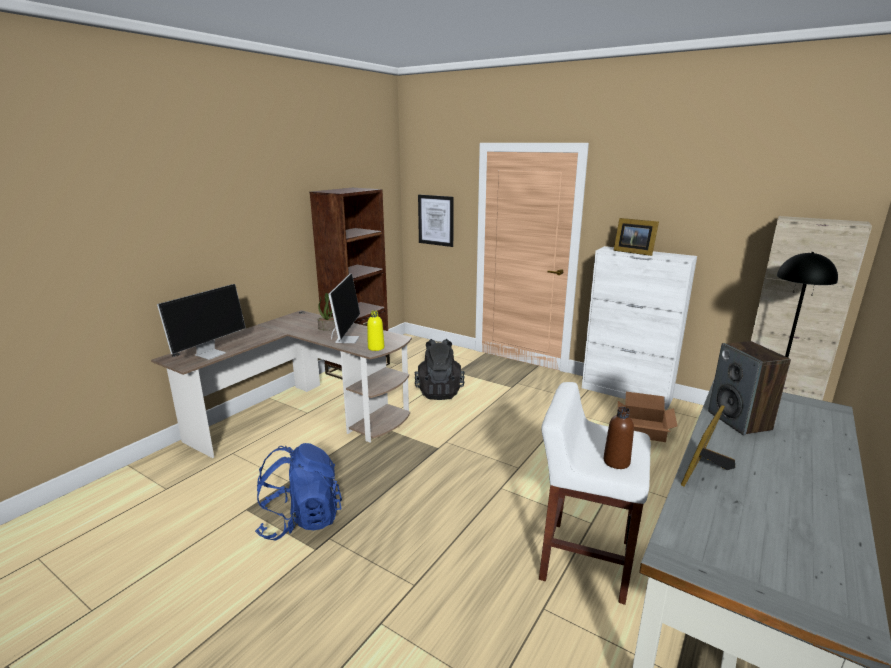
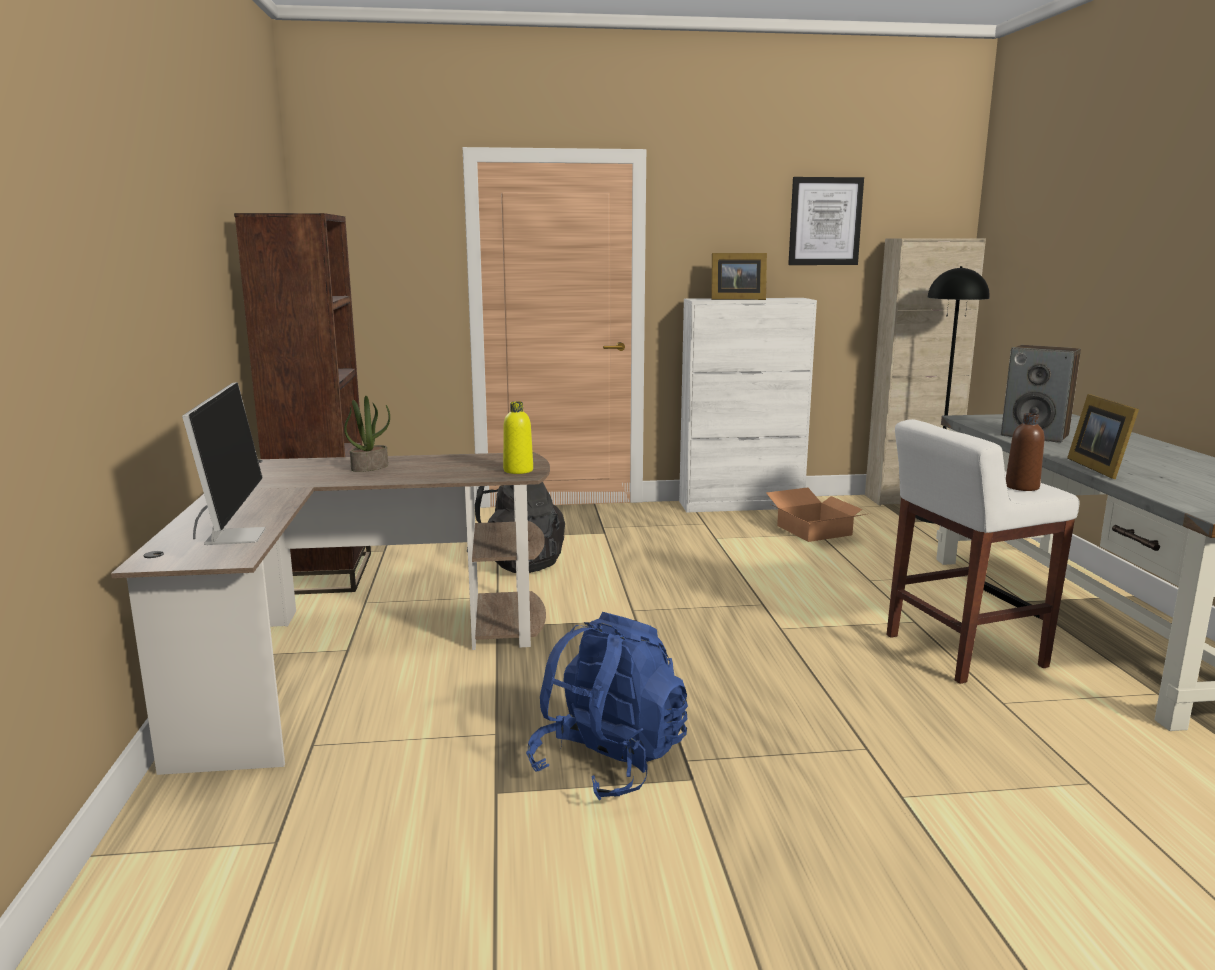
camera: 40 degrees left, 5 degrees down
(347, 339) = (443, 472): monitor -> none
(436, 220) = (379, 286): picture -> picture (825, 221)

